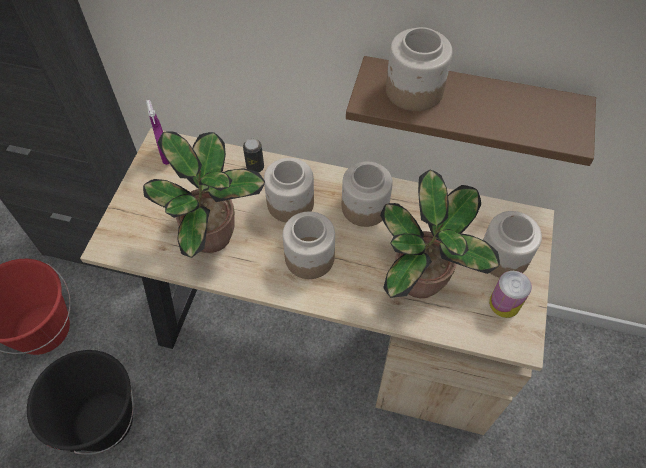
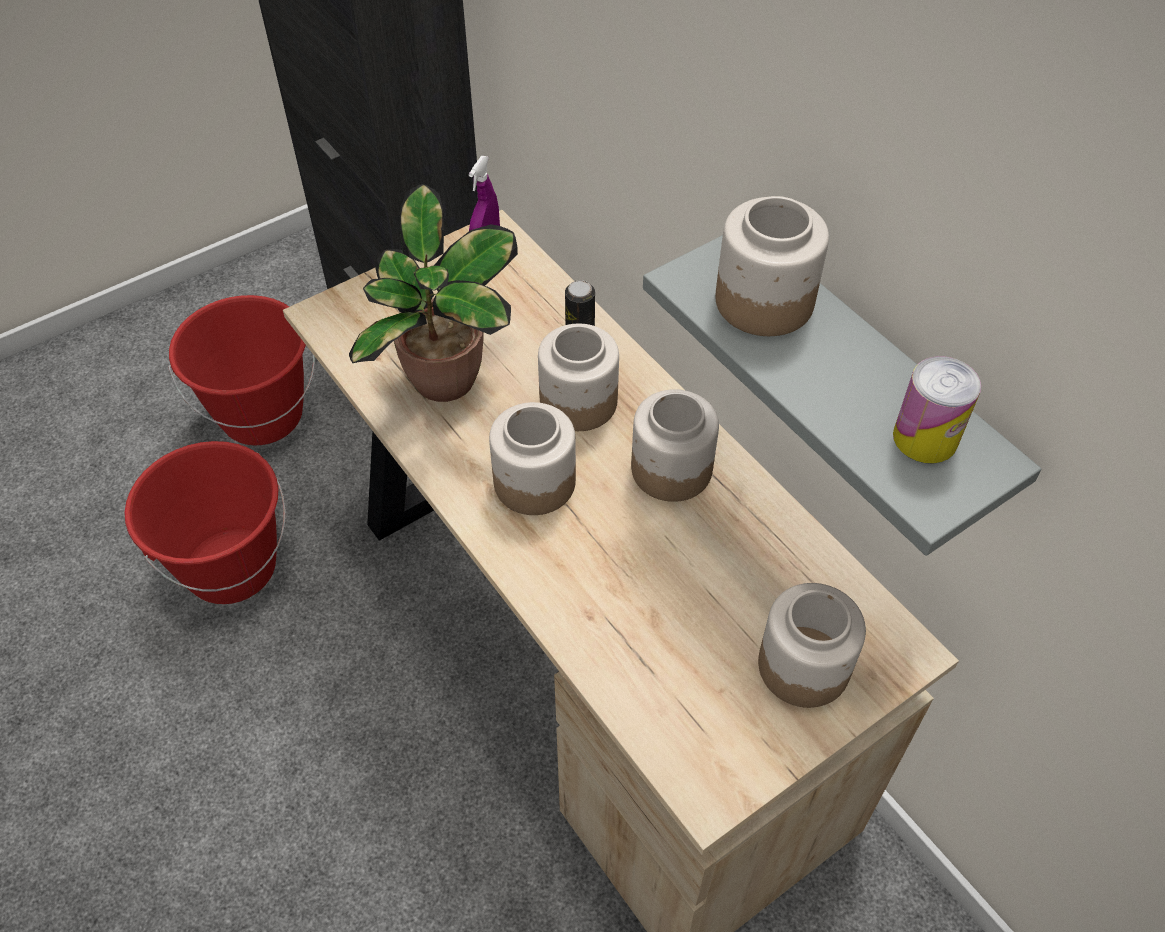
camera: 40 degrees right, 5 degrees down
(103, 421) = (231, 567): black bucket -> red bucket
(421, 283) = (648, 615): potted plant -> none
(468, 106) = (867, 386): brown shelf -> grey shelf
(504, 303) = (738, 726): can -> can (925, 438)

